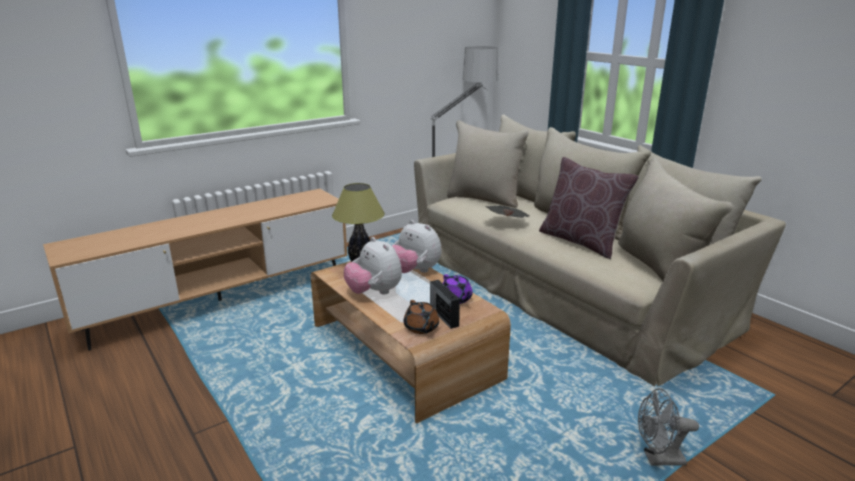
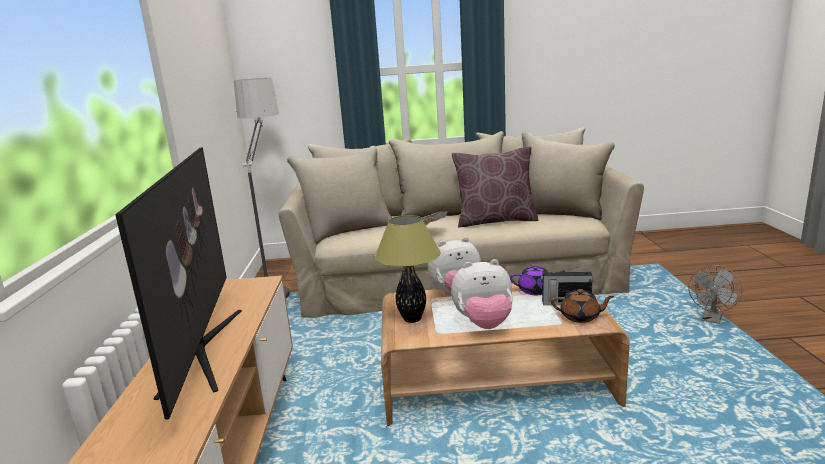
camera: 55 degrees left, 5 degrees down
(233, 215) = (202, 349): none -> television

